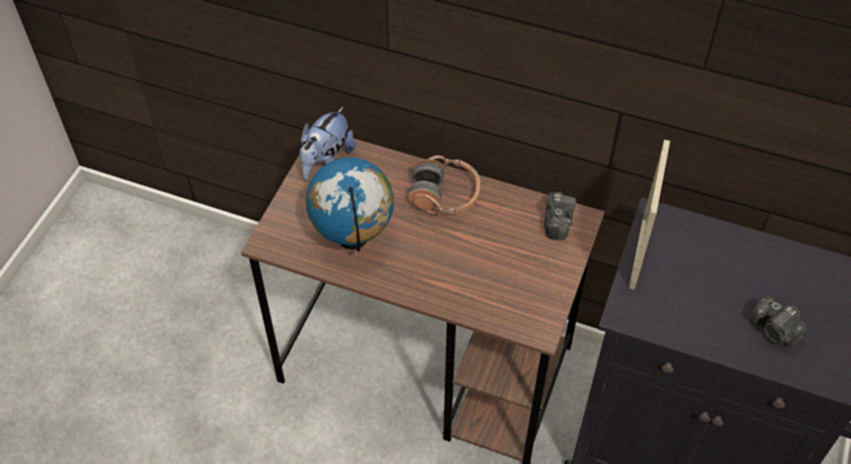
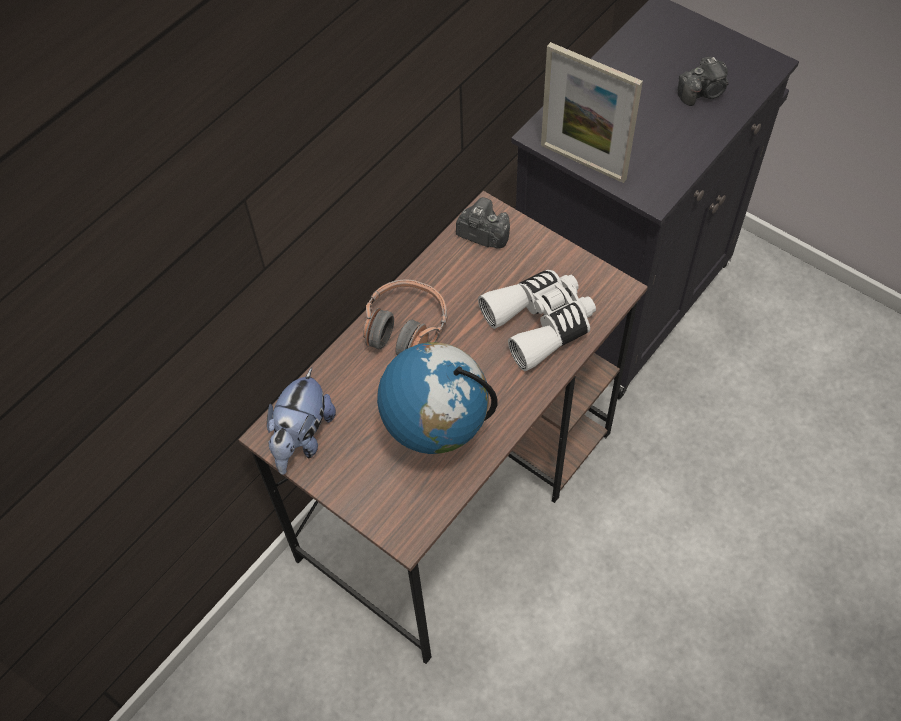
camera: 70 degrees left, 5 degrees up
(326, 161) = (302, 438): plush toy -> plush toy turned 60 degrees clockwise
(482, 283) = (540, 323): none -> white binoculars

